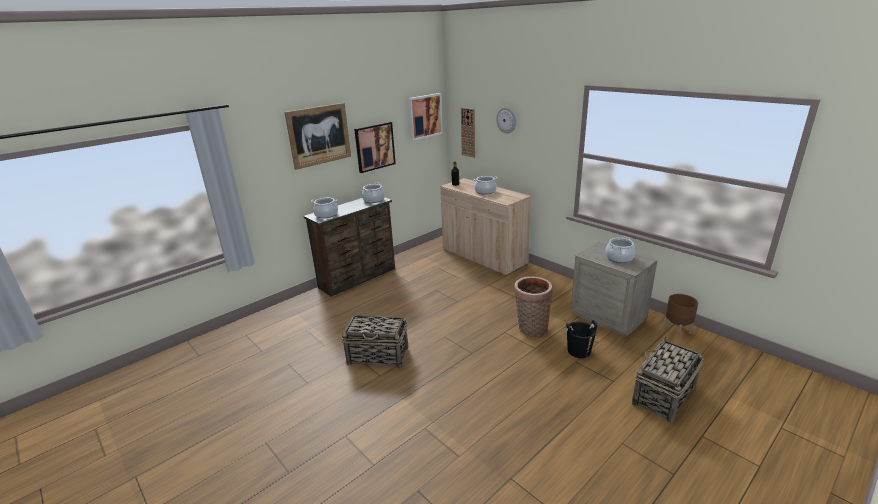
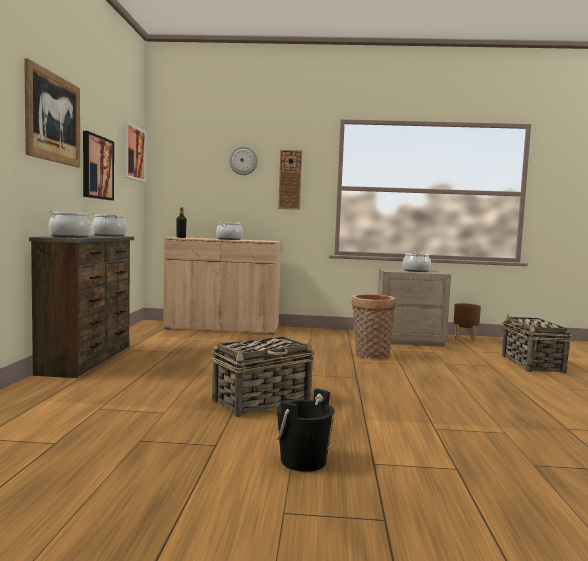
camera: 45 degrees left, 20 degrees down
(468, 132) = (184, 180): wall clock -> wall clock (290, 179)
(579, 351) = (433, 358): black bucket -> black bucket (303, 461)

